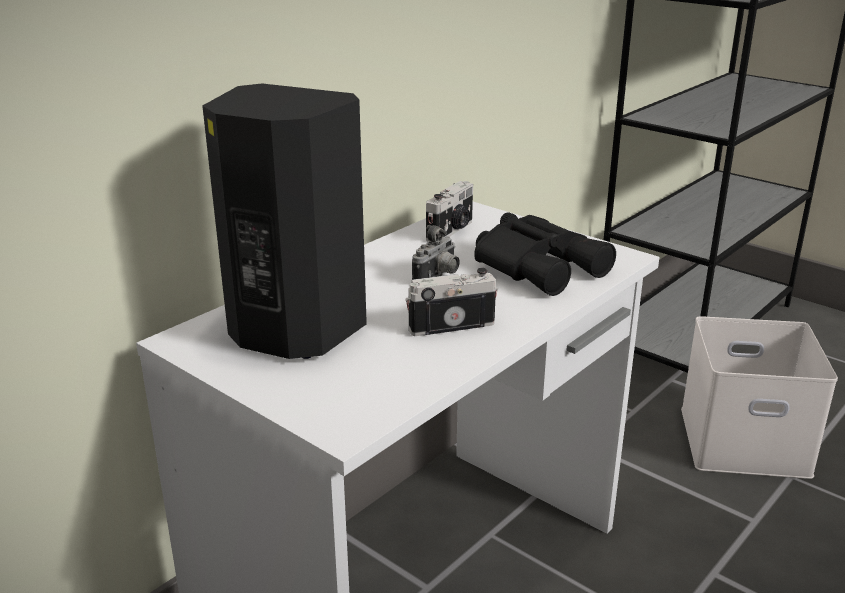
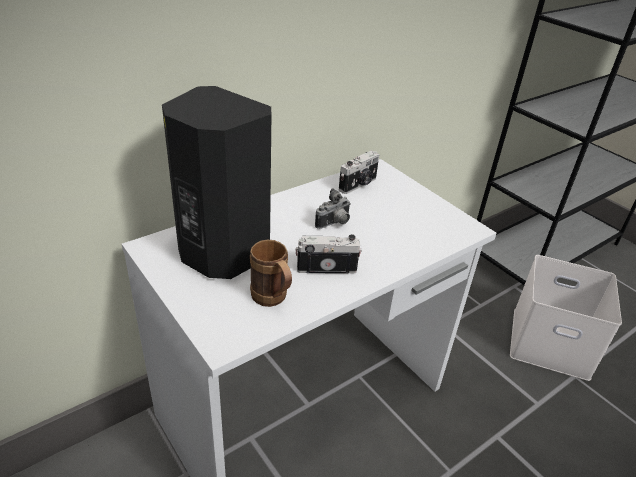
camera: 10 degrees right, 10 degrees up
(392, 371) = (272, 300): none -> brown mug
(539, 265) = (407, 226): black binoculars -> none

